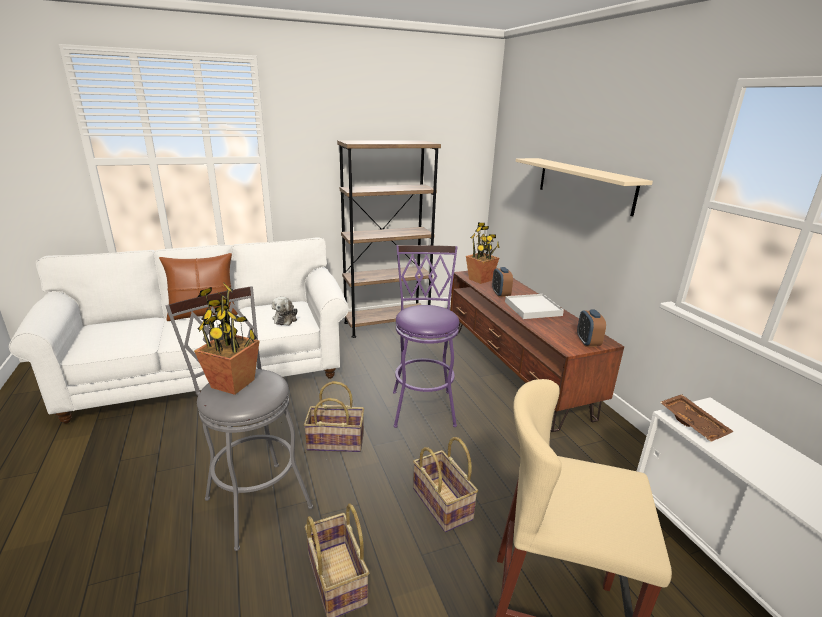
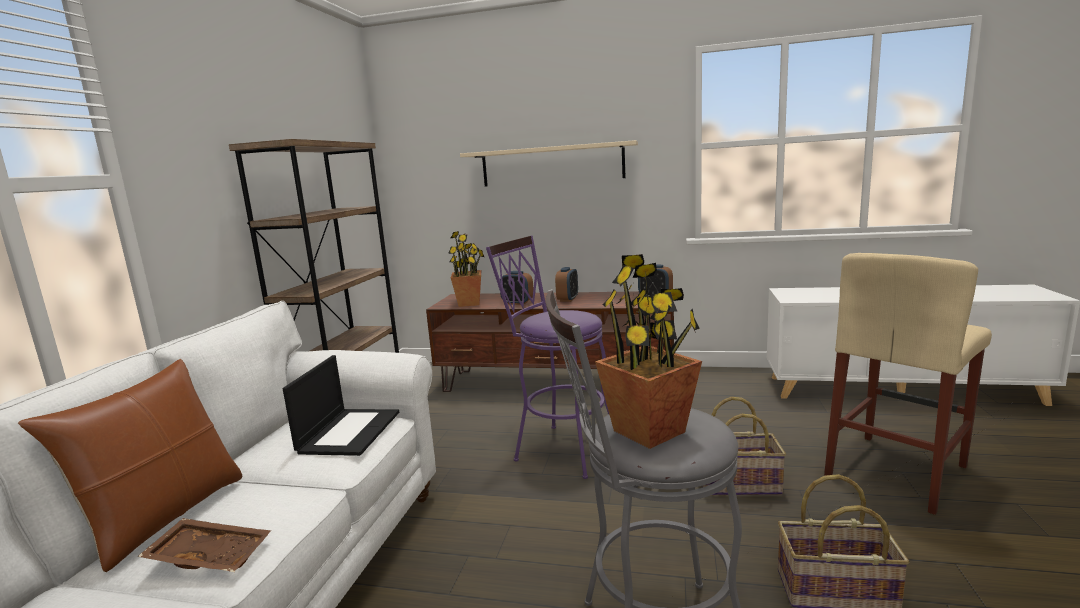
camera: 55 degrees left, 10 degrees down
(285, 319) = (349, 431): plush toy -> laptop
(336, 441) = (576, 531): basket -> none
(533, 308) = (567, 299): white tray -> alarm clock
(693, 423) = (802, 298): brown tray -> brown tray (211, 555)

